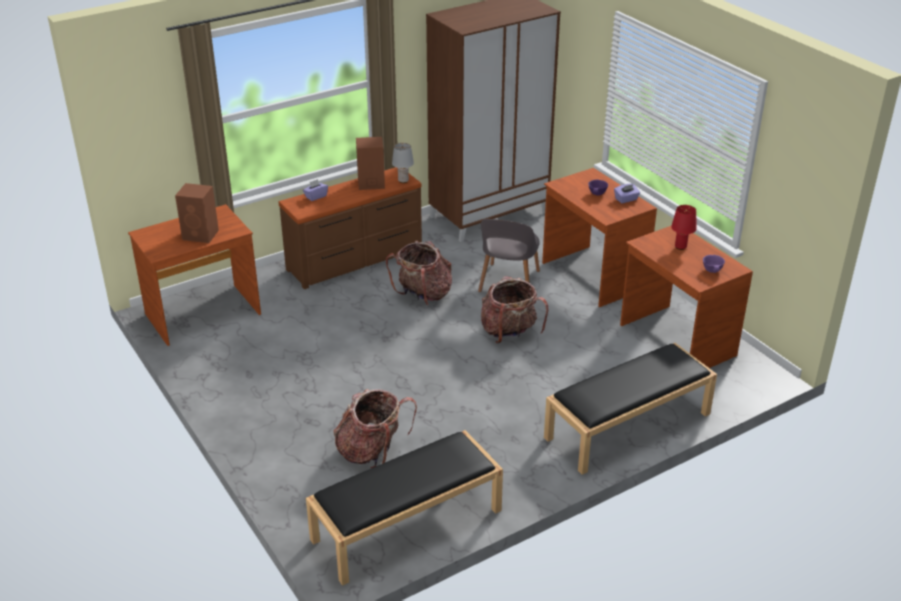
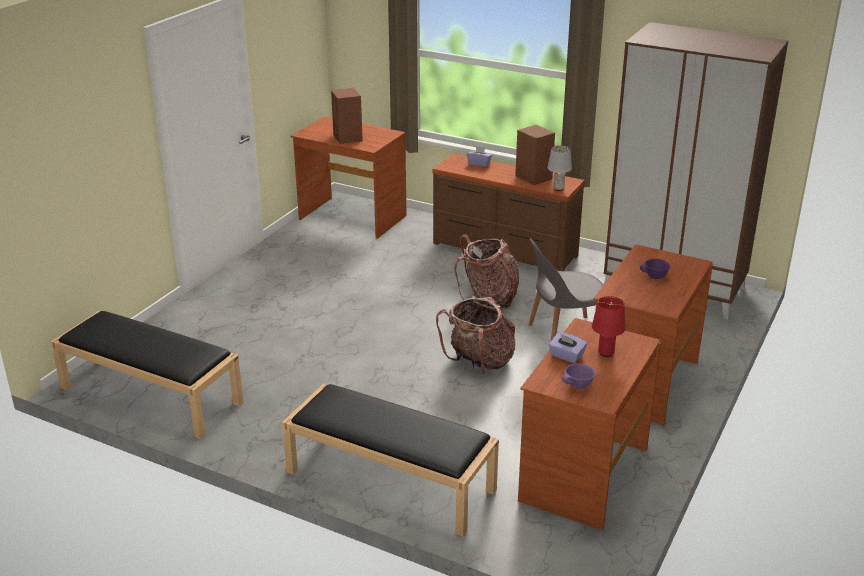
camera: 60 degrees right, 5 degrees down
(372, 451) = (236, 347): backpack -> none
(626, 199) = (667, 296): purple tissue box -> purple tissue box (566, 356)

